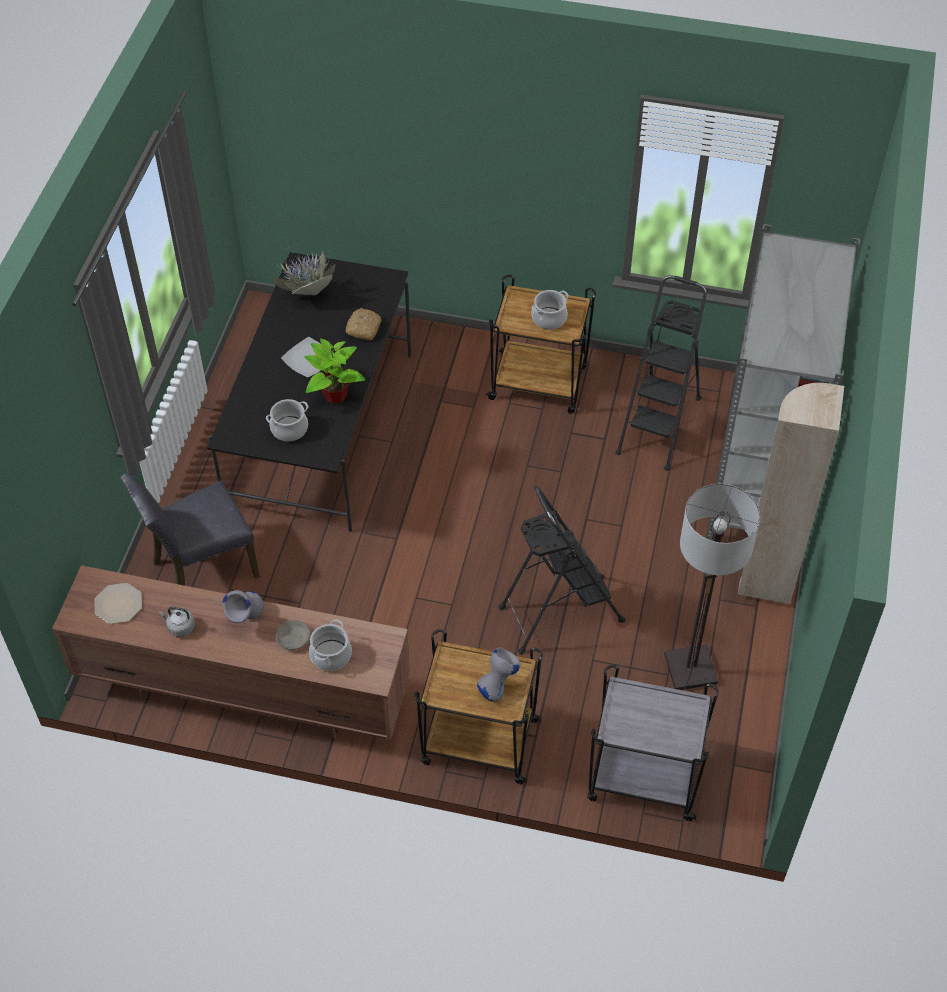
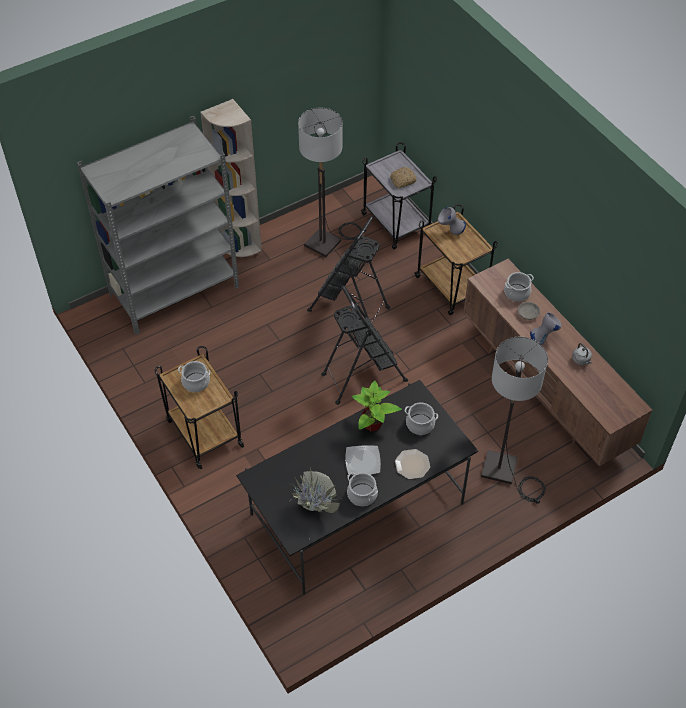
camera: 135 degrees left, 0 degrees up
(118, 604) = (605, 396): plate -> plate (412, 464)
(202, 569) = (508, 475): grey chair -> floor lamp
(278, 334) = (362, 494): none -> cooking pot
(363, 328) = (308, 456): bread -> bread (402, 180)
(659, 423) = (176, 357): step ladder -> step ladder (363, 377)

